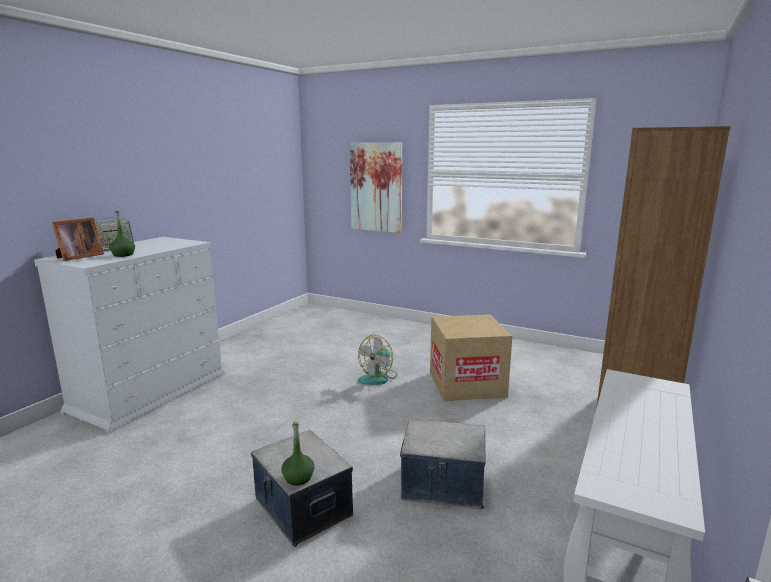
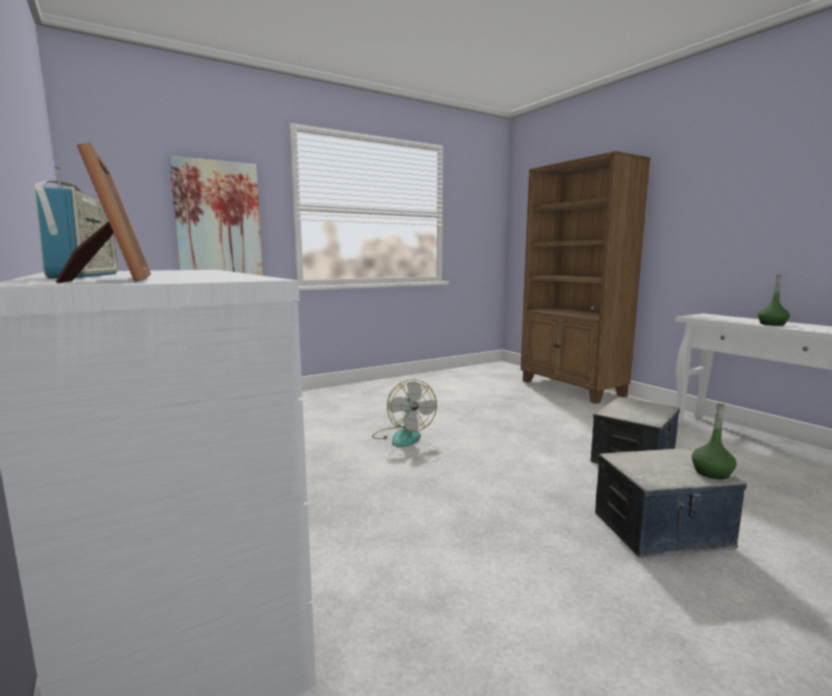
camera: 60 degrees left, 5 degrees down
(123, 255) = (203, 275): green bottle -> green bottle (772, 324)
(466, 384) = (463, 409): cardboard box -> none

